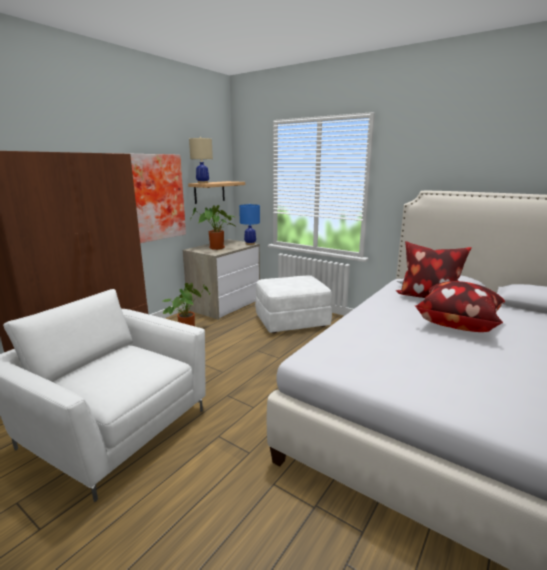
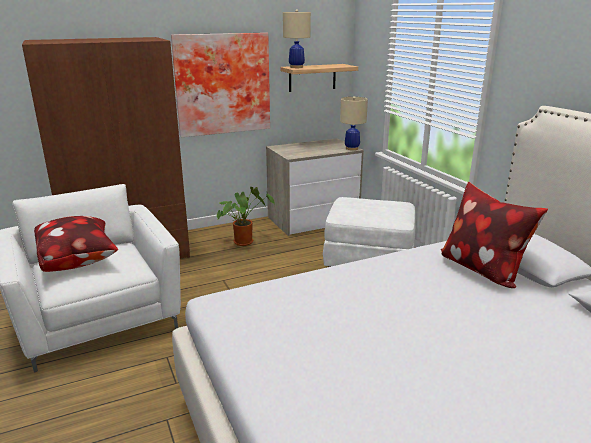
camera: 30 degrees right, 5 degrees up
(216, 248) = (303, 149): potted plant -> none
(250, 243) = (352, 148): blue table lamp -> beige table lamp
(456, 324) = (455, 315): pillow -> pillow (79, 261)

